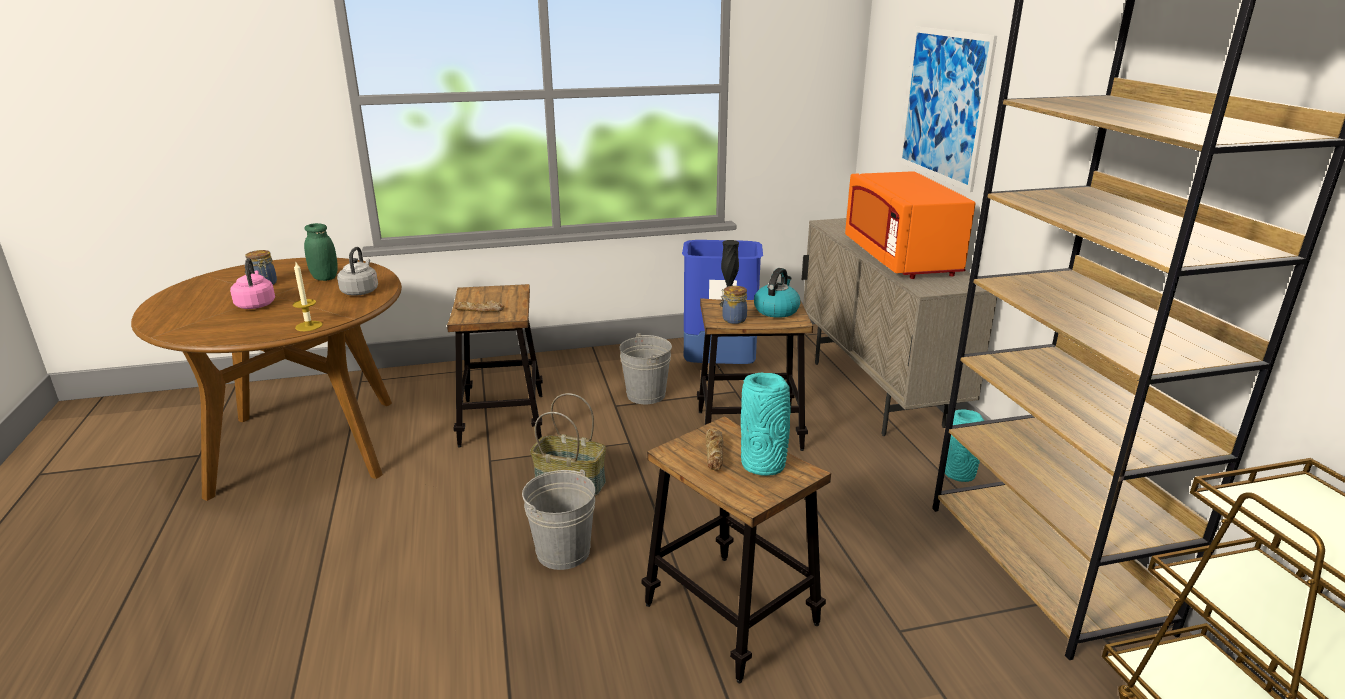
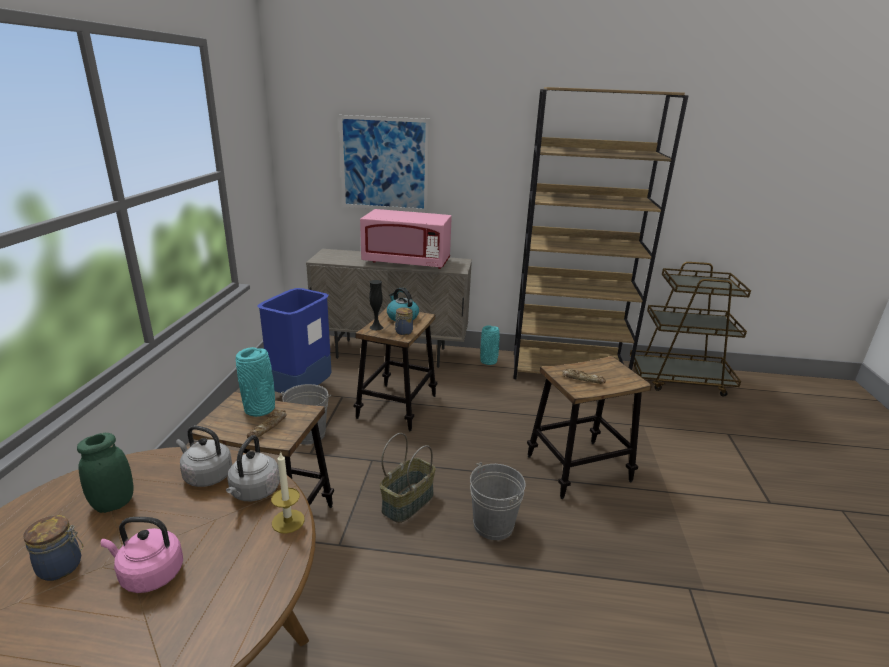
camera: 70 degrees left, 0 degrees up
(342, 309) = (254, 492): none -> grey kettle
(764, 465) = (599, 369): turquoise vase -> turquoise vase (260, 409)
(900, 258) = (407, 262): orange microwave -> pink microwave

